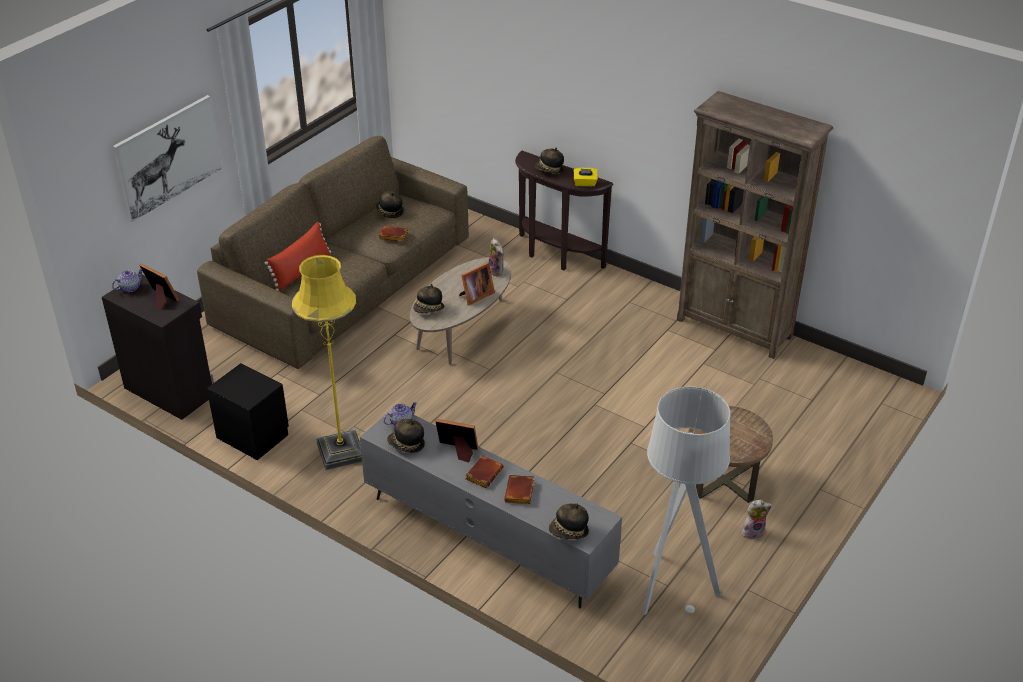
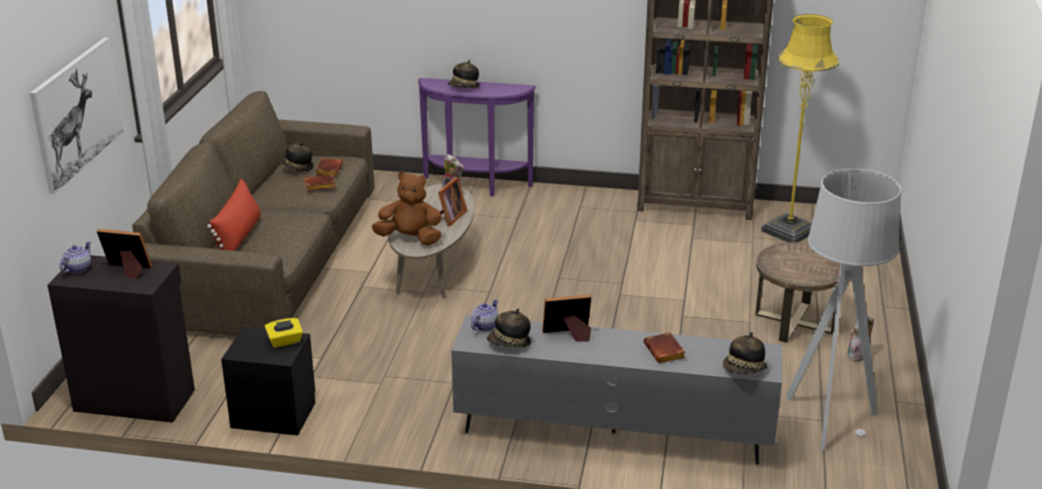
camera: 25 degrees left, 10 degrees down
(341, 451) = (389, 402): yellow floor lamp -> yellow floor lamp (789, 231)
(429, 309) = (410, 239): hat -> brown plush toy
(483, 473) = (613, 346): brown book -> brown book (328, 170)
(555, 256) = (475, 187): brown console table -> purple console table
(585, 183) = (509, 90): yellow tissue box -> yellow tissue box (285, 341)

